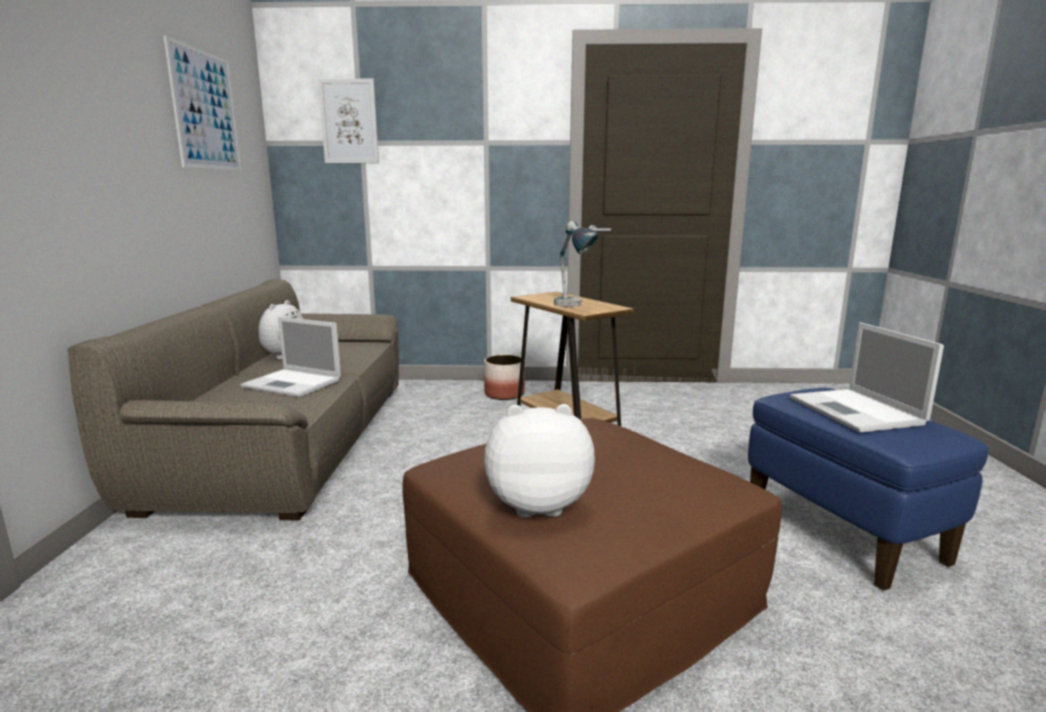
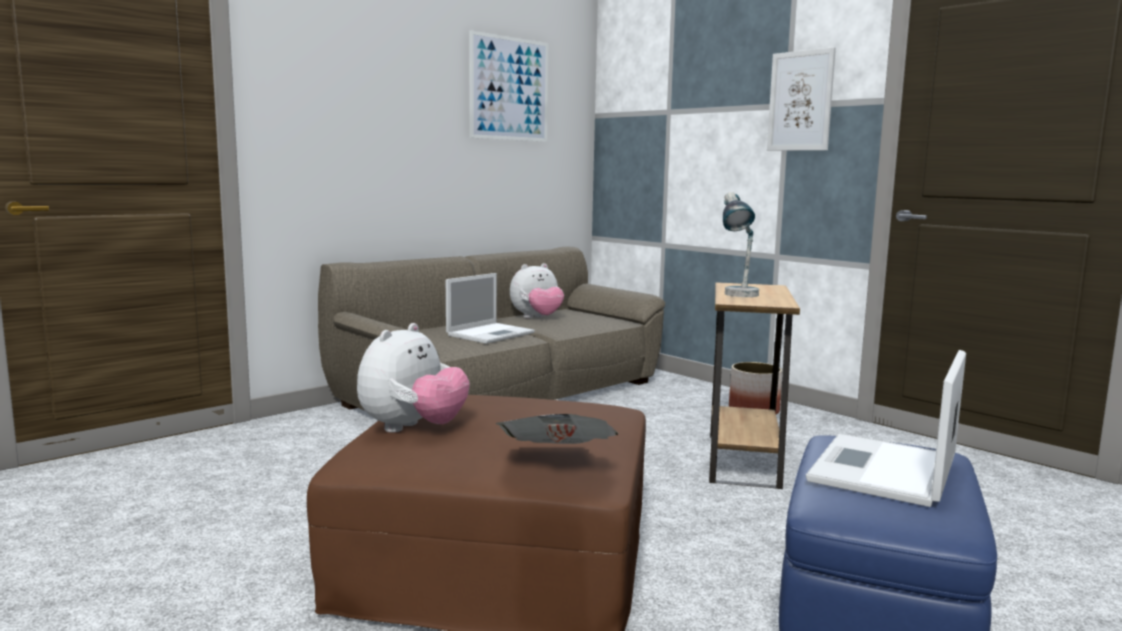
camera: 45 degrees right, 5 degrees down
(293, 383) = (491, 333): laptop -> laptop turned 120 degrees counterclockwise
(349, 121) = (659, 90): picture -> picture (800, 101)
(538, 504) = (413, 429): plush toy -> plush toy turned 75 degrees clockwise
(711, 482) = (558, 463): none -> newspaper

